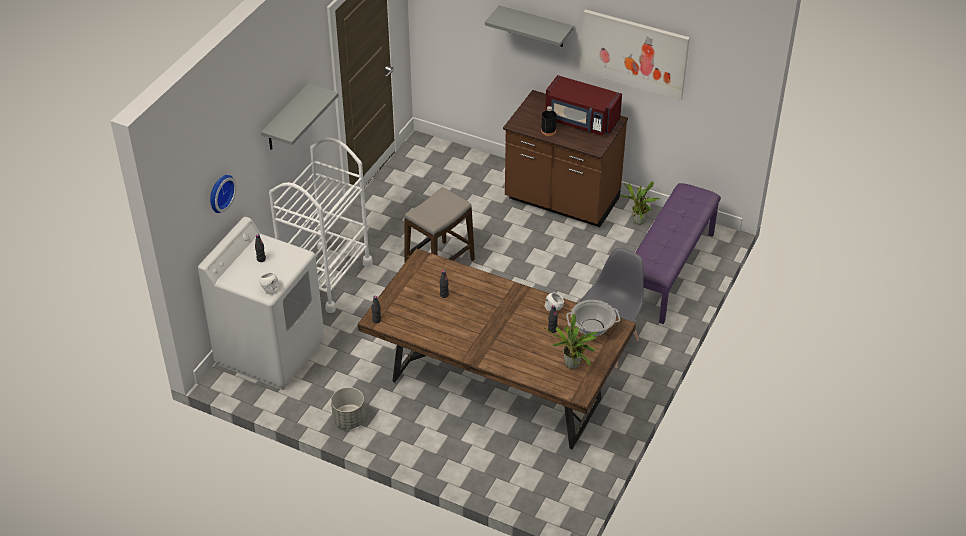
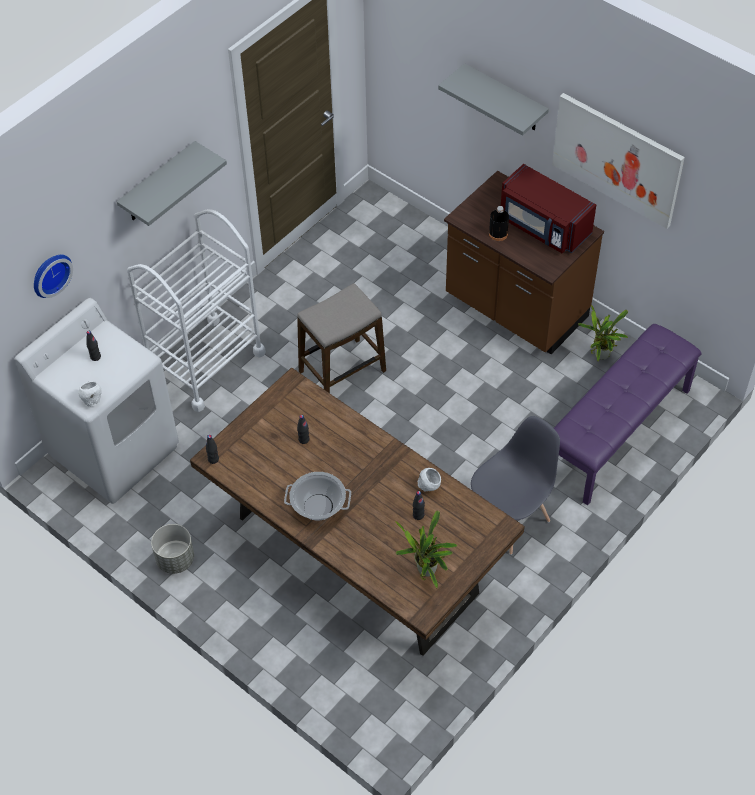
camera: 15 degrees right, 10 degrees up
(592, 327) = (468, 522): cooking pot -> cooking pot (318, 506)

